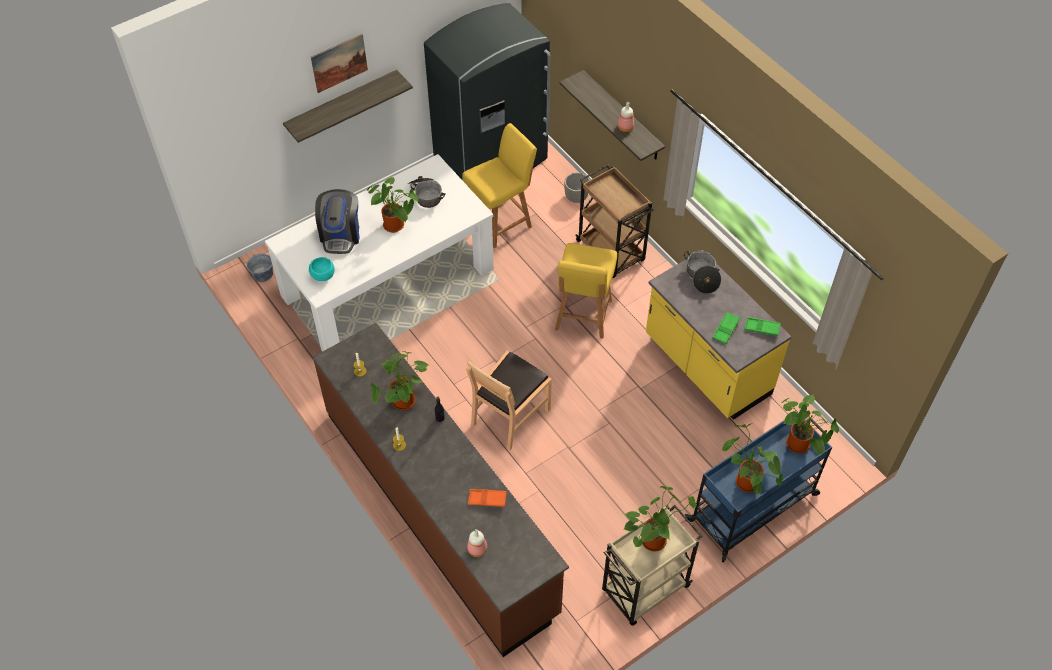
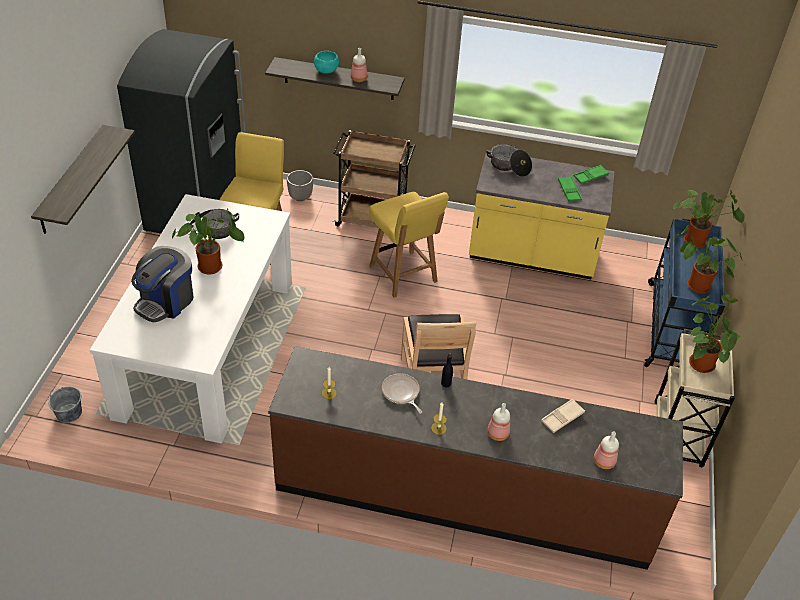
camera: 45 degrees left, 10 degrees down
(323, 276) = (188, 344): turquoise bowl -> turquoise bowl (326, 71)
(339, 63) = (61, 124): picture -> none
(341, 234) = (166, 301): coffee machine -> coffee machine turned 75 degrees clockwise
(404, 404) = (401, 393): potted plant -> frying pan
(431, 477) = (497, 434): none -> bottle
(487, 499) = (562, 418): orange tray -> beige tray

